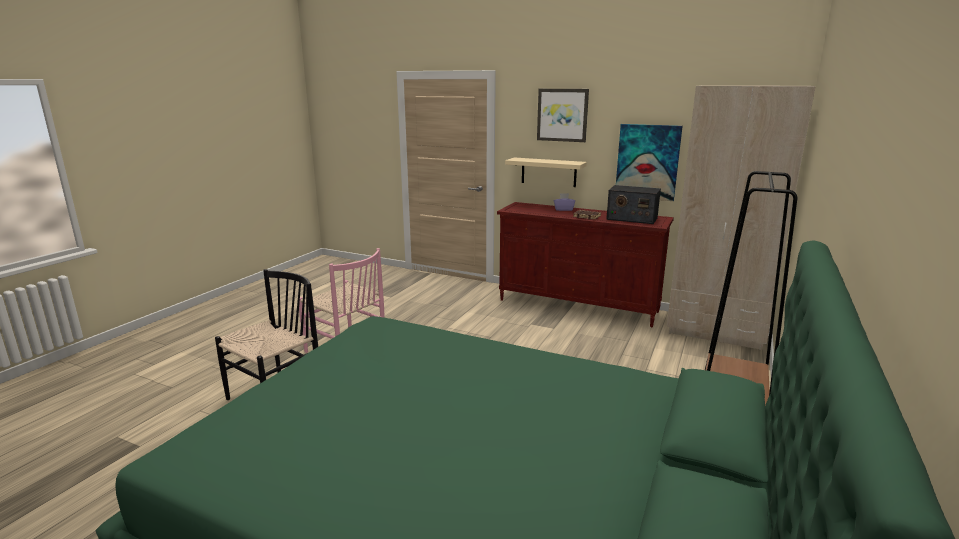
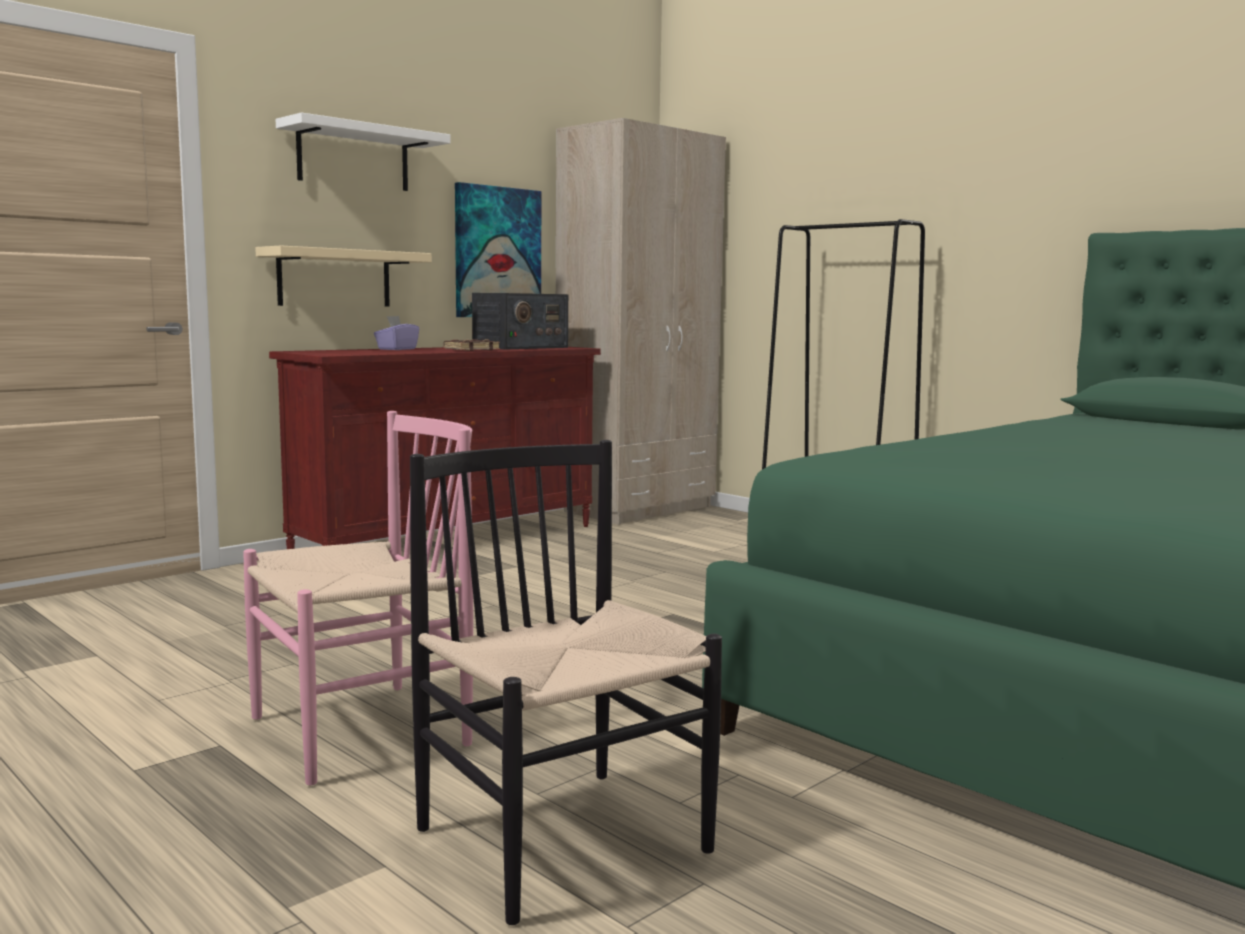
camera: 70 degrees left, 10 degrees down
(562, 115) = (353, 157): picture -> white shelf

